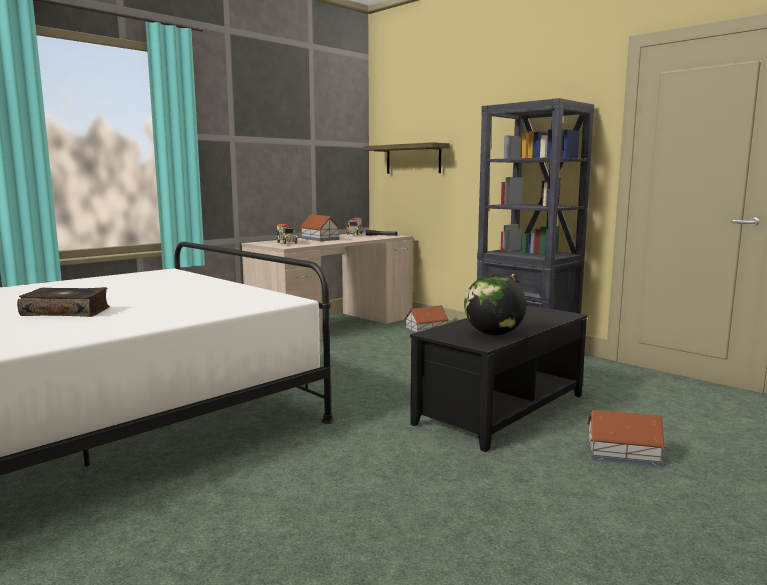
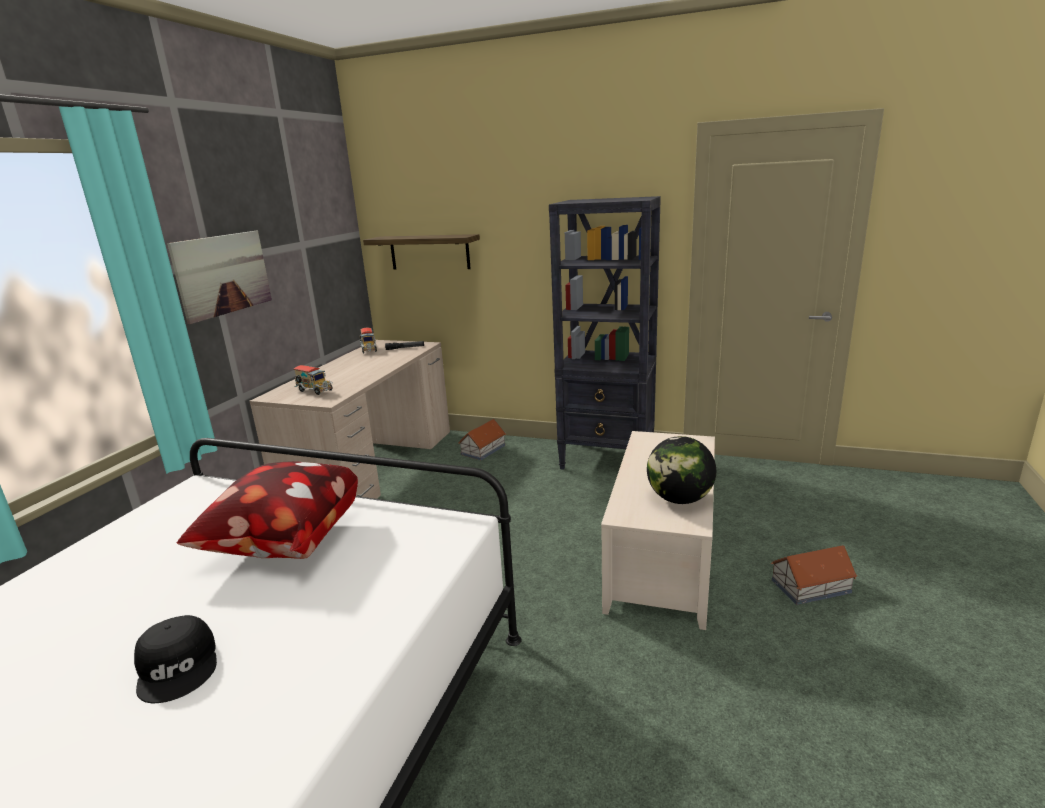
camera: 25 degrees left, 10 degrees up
(66, 312) = (179, 666): book -> black cap
(178, 291) = (283, 542): none -> pillow
(240, 148) = (223, 274): none -> picture
(320, 239) = (342, 370): toy house -> none
(501, 409) = (662, 557): black coffee table -> beige coffee table

